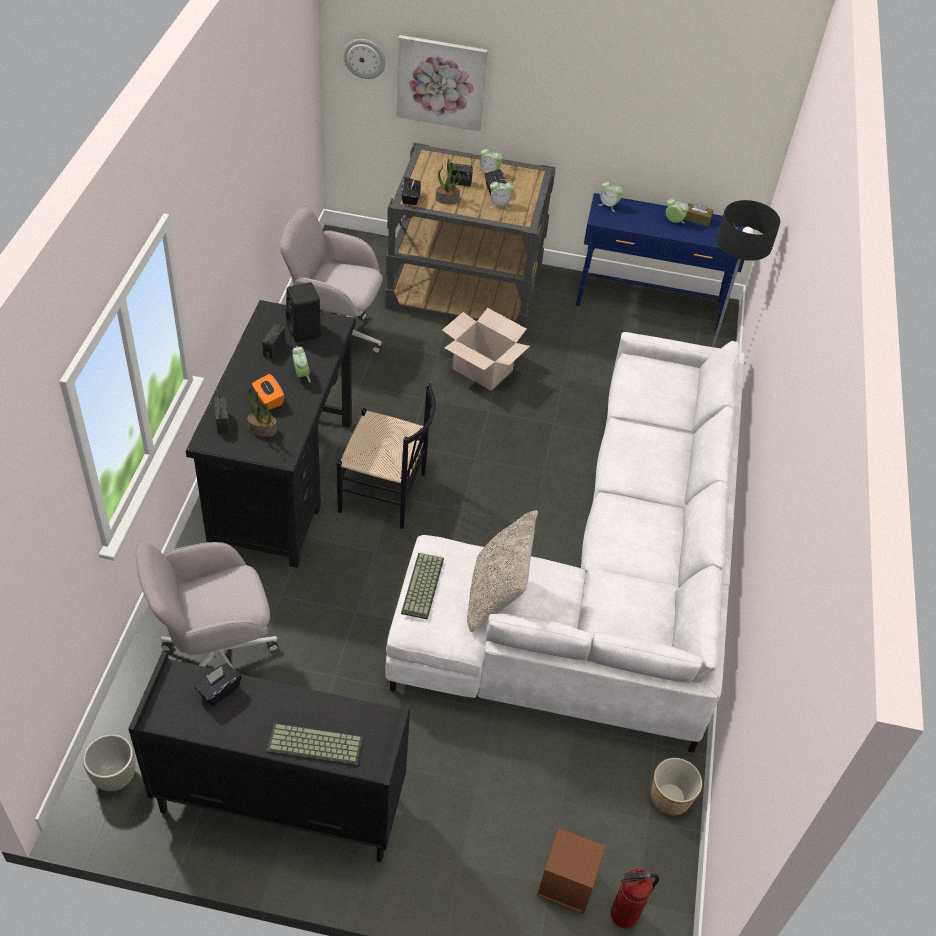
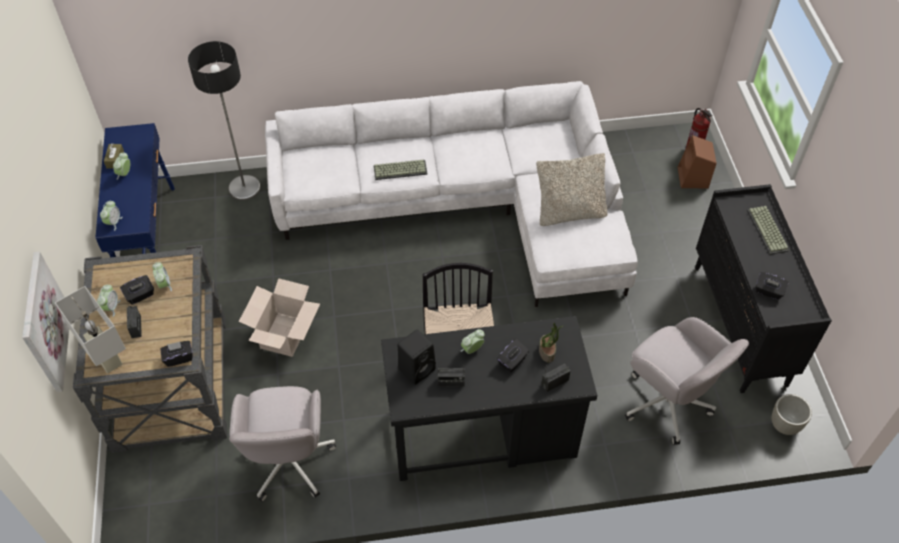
camera: 105 degrees left, 5 degrees up
(268, 400) = (512, 361): orange tissue box -> black tissue box
(364, 58) = (29, 395): wall clock -> none
(424, 587) = (587, 250): keyboard -> keyboard (400, 169)
(433, 162) = (107, 358): none -> white table lamp
(447, 199) = (170, 327): potted plant -> none
(671, 798) = (613, 144): planter -> none

